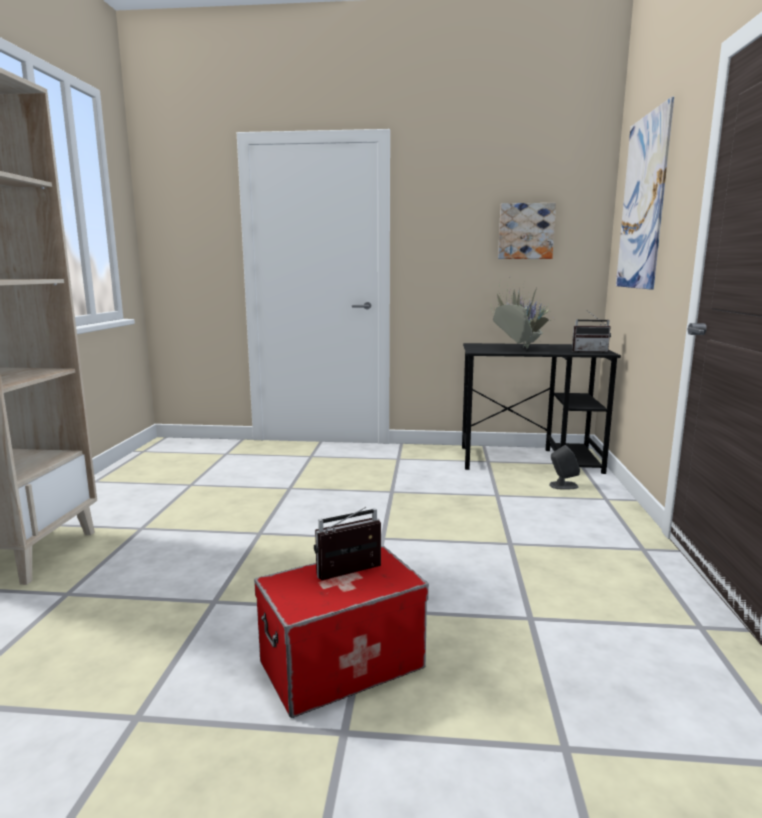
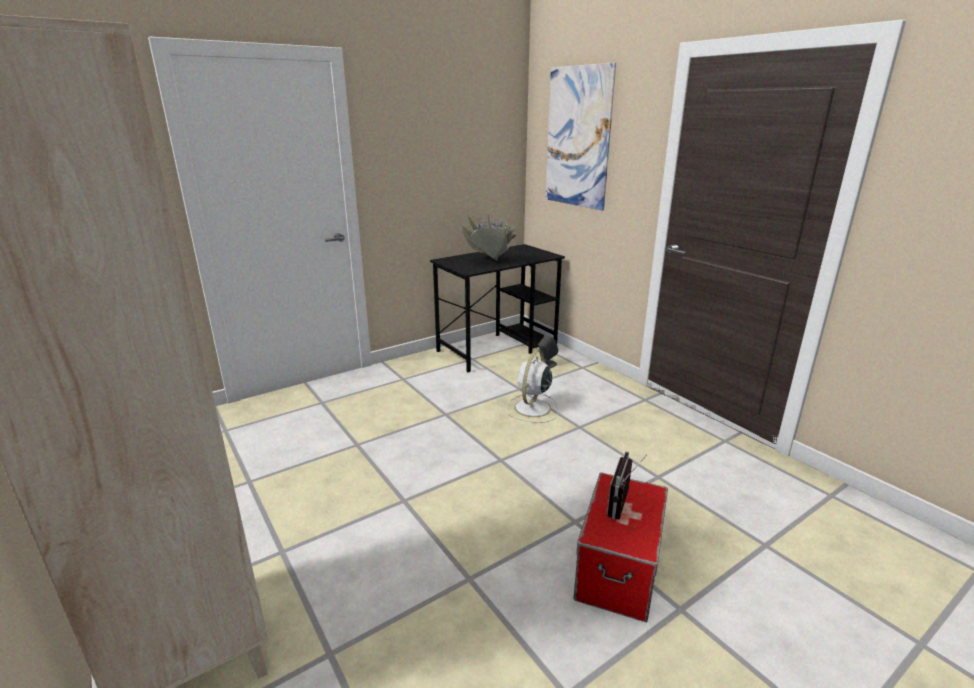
camera: 40 degrees left, 10 degrees up
(482, 513) = (532, 408): none -> white fan
(525, 231) = (468, 153): picture -> none
(589, 351) = (539, 255): radio -> none

